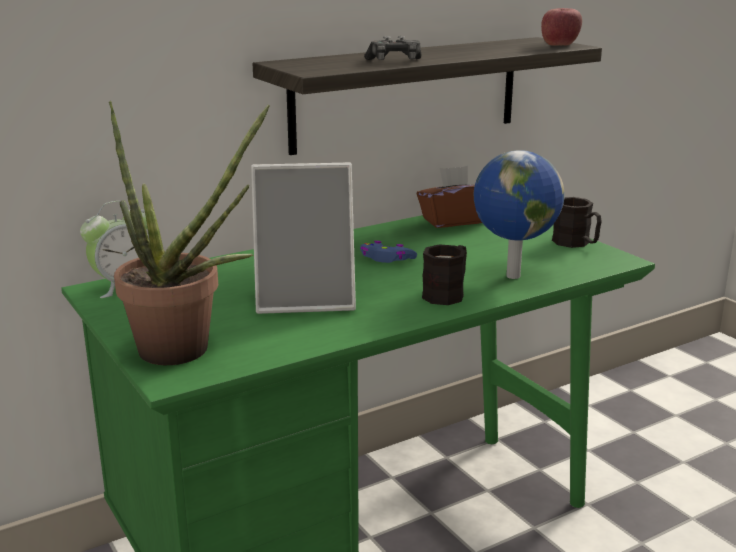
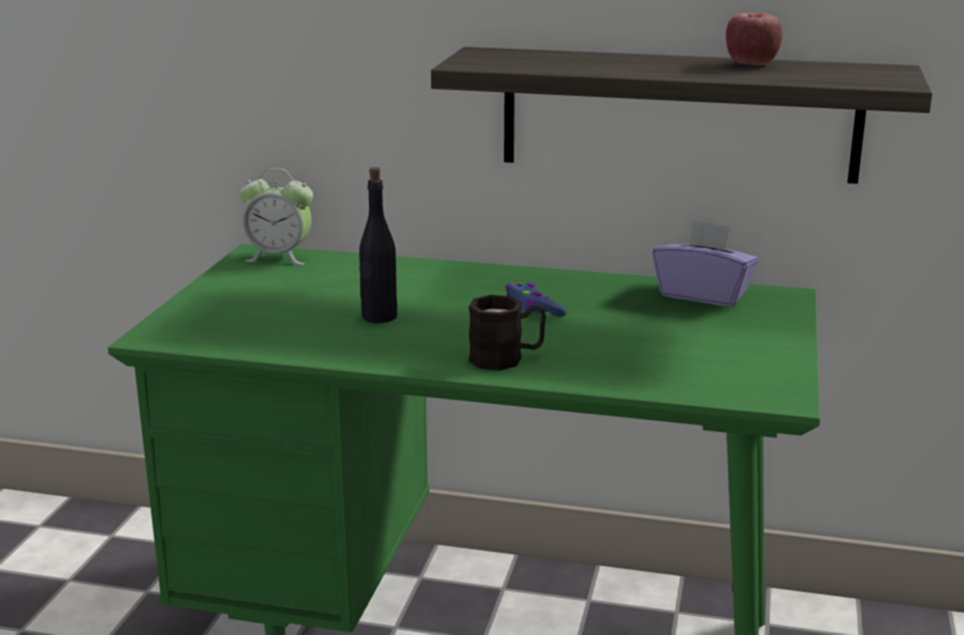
camera: 45 degrees right, 0 degrees up
(187, 353) = (202, 323): potted plant -> none
(306, 299) = (379, 317): picture frame -> black bottle
(394, 61) = (589, 67): game controller -> none
(454, 220) = (703, 295): brown tissue box -> purple tissue box
(511, 276) = (612, 367): globe -> none
(559, 45) = (879, 80): apple -> apple (751, 64)
(576, 243) = (780, 364): black mug -> none

